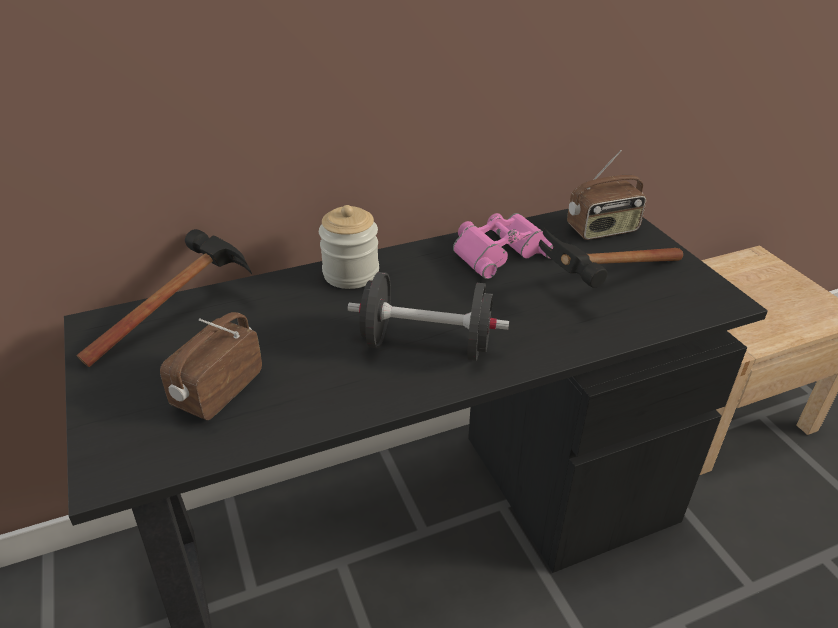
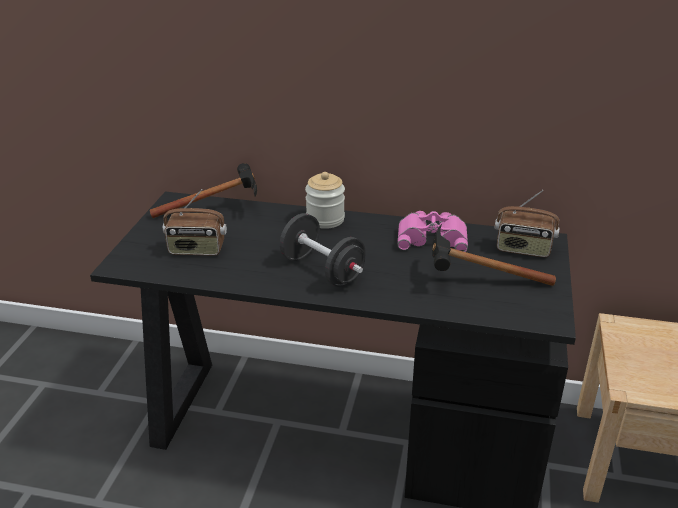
camera: 35 degrees right, 5 degrees down
(217, 390) = (196, 250): radio -> radio turned 150 degrees counterclockwise

